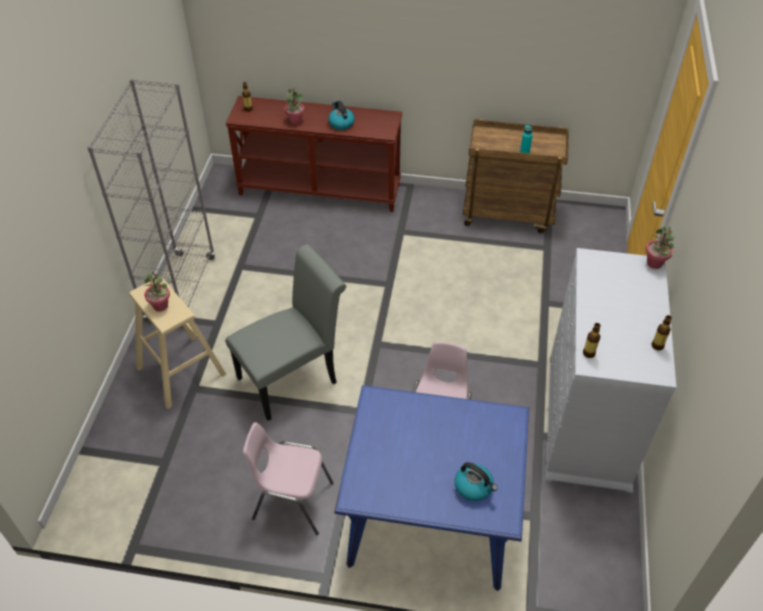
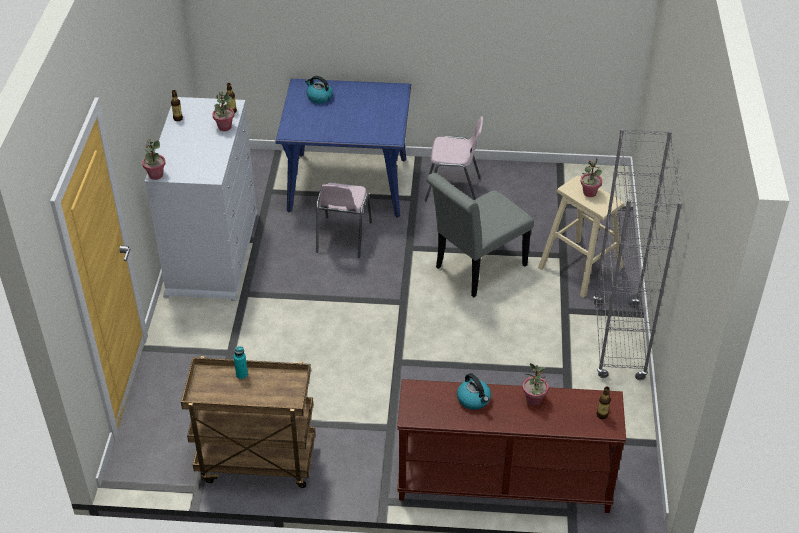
camera: 175 degrees right, 5 degrees down
(592, 328) = (224, 127): none -> potted plant

